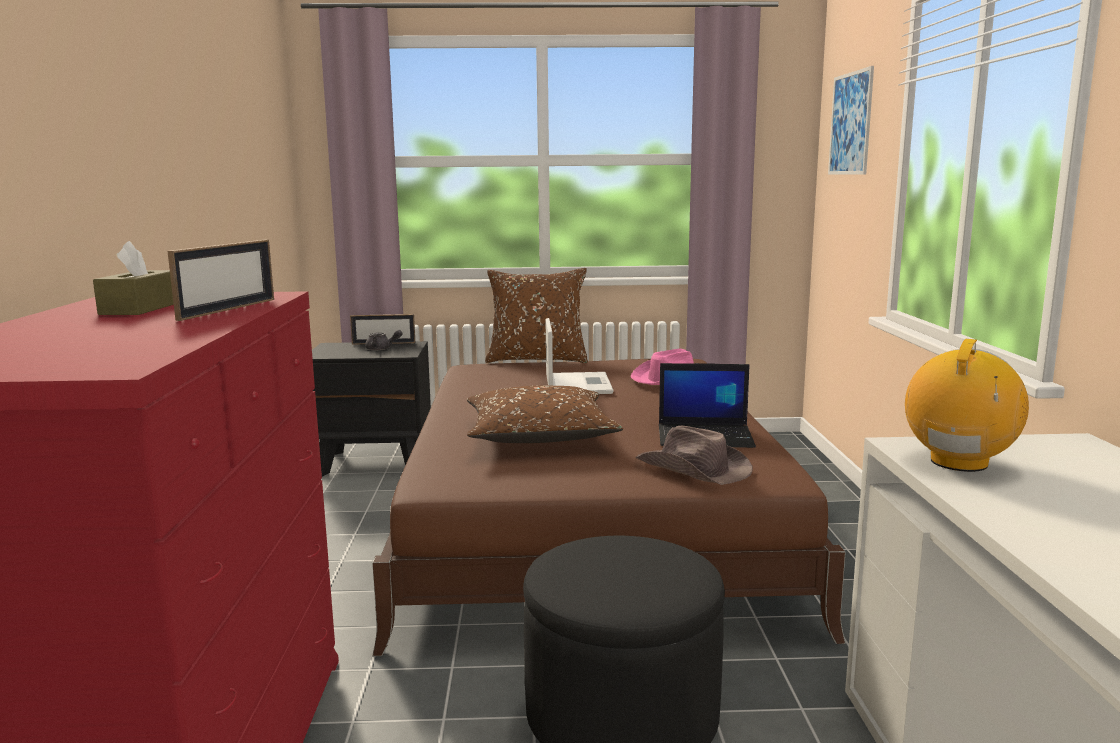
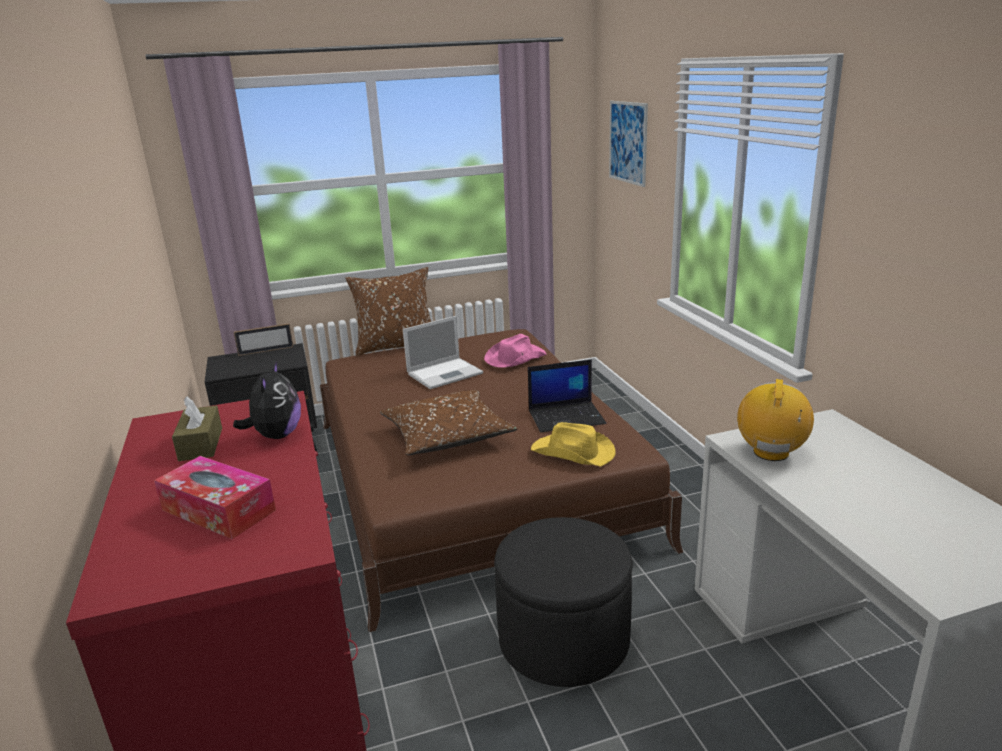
camera: 15 degrees left, 10 degrees up
(78, 340) = (218, 510): none -> tissue box
(228, 309) = (276, 435): picture frame -> plush toy
(382, 349) = (269, 359): grey teapot -> none
(577, 384) = (446, 373): laptop -> laptop turned 75 degrees clockwise
(693, 469) = (573, 453): brown hat -> yellow hat

